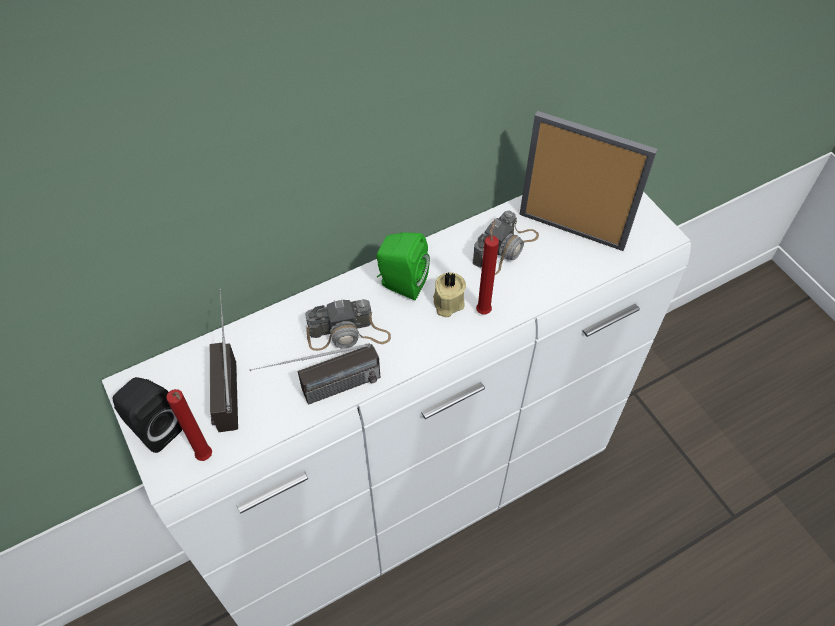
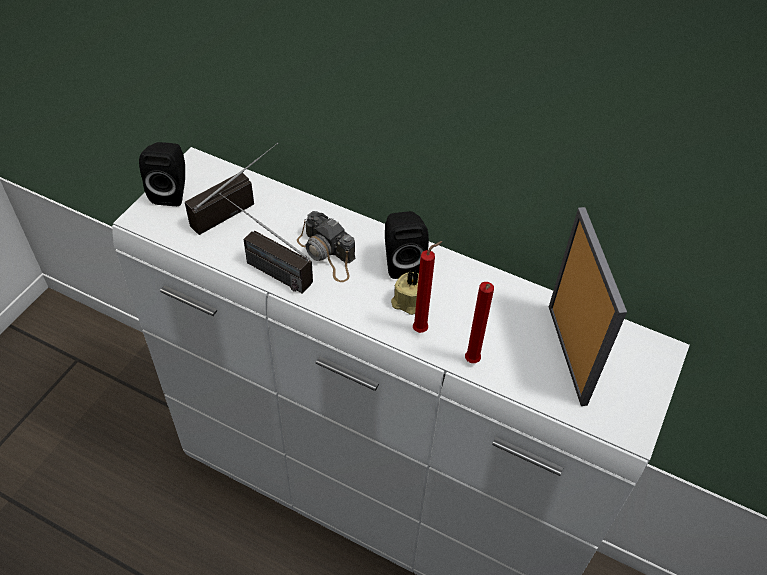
camera: 55 degrees right, 5 degrees down
(206, 458) = (165, 231): red candle -> red candle (471, 362)
(400, 284) = (402, 262): green speaker -> black speaker
(505, 248) = (500, 314): camera -> none

